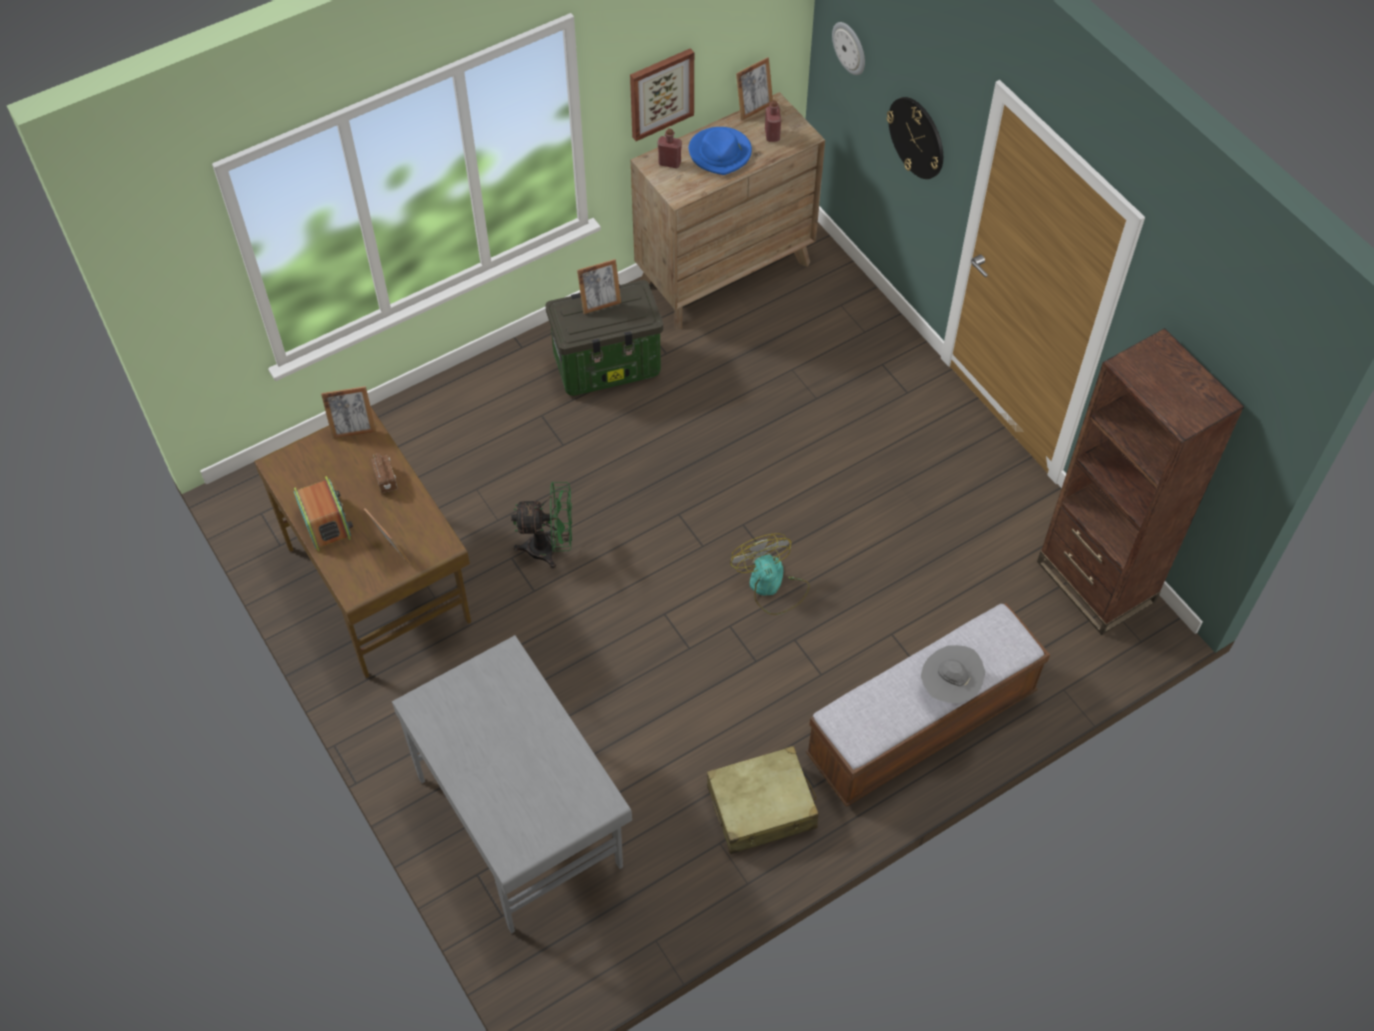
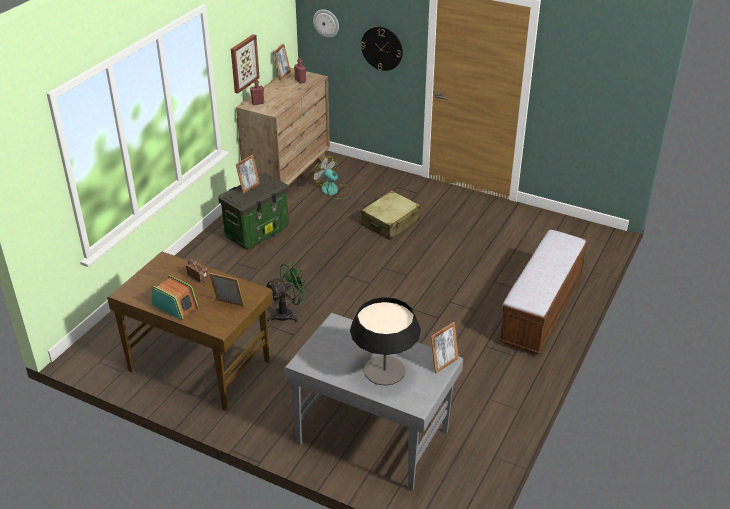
camera: 30 degrees left, 20 degrees down
(353, 430) = (160, 263): picture frame -> picture frame (443, 363)
(511, 776) = (384, 370): none -> table lamp
(720, 153) = (280, 93): blue hat -> none
(762, 807) = (496, 375): beige suitcase -> beige suitcase (390, 223)
(771, 586) = (419, 286): fan -> fan (333, 191)
(949, 686) = (557, 266): grey hat -> none
(1095, 582) = (567, 229): brown bookcase -> none

